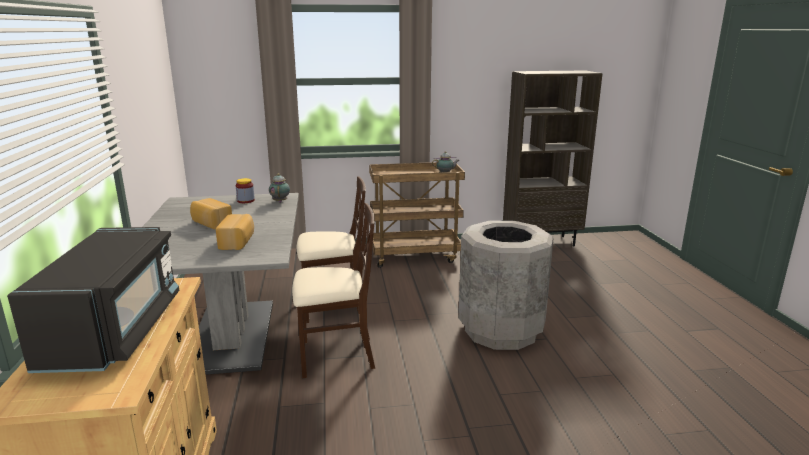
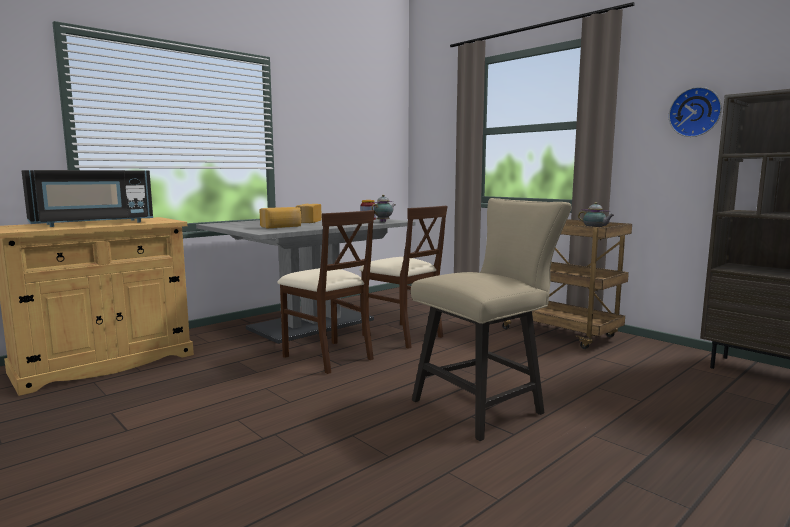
camera: 55 degrees right, 10 degrees down
(482, 76) = (695, 112): none -> wall clock
(501, 330) = (485, 405): grey trash can -> beige chair

